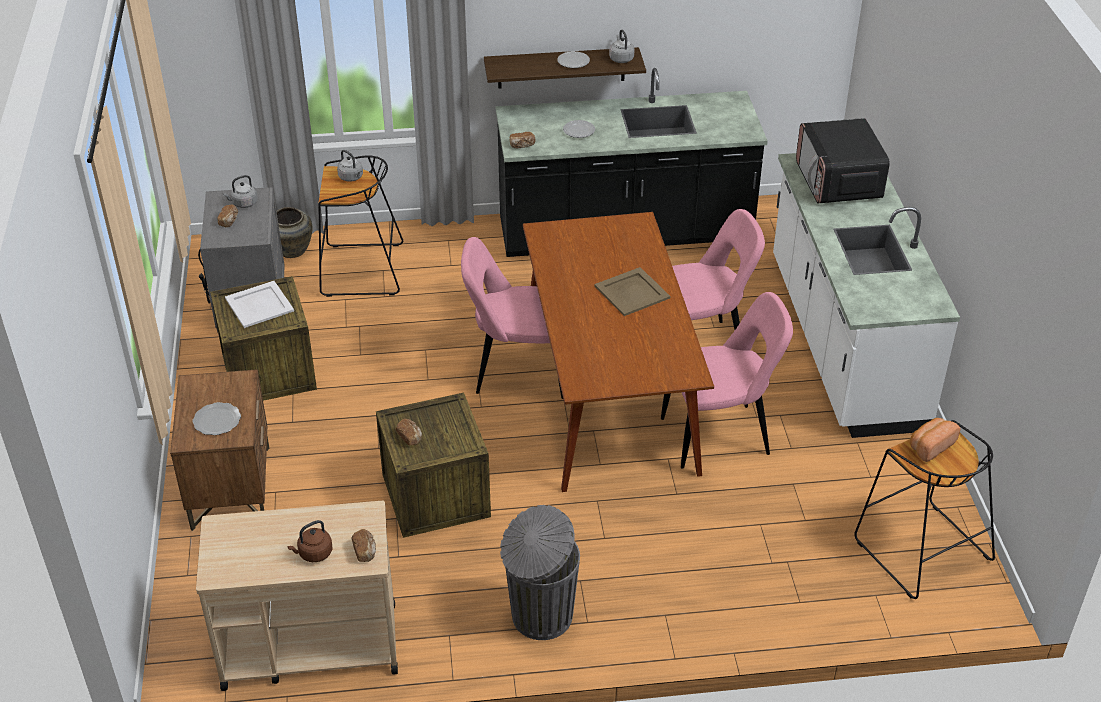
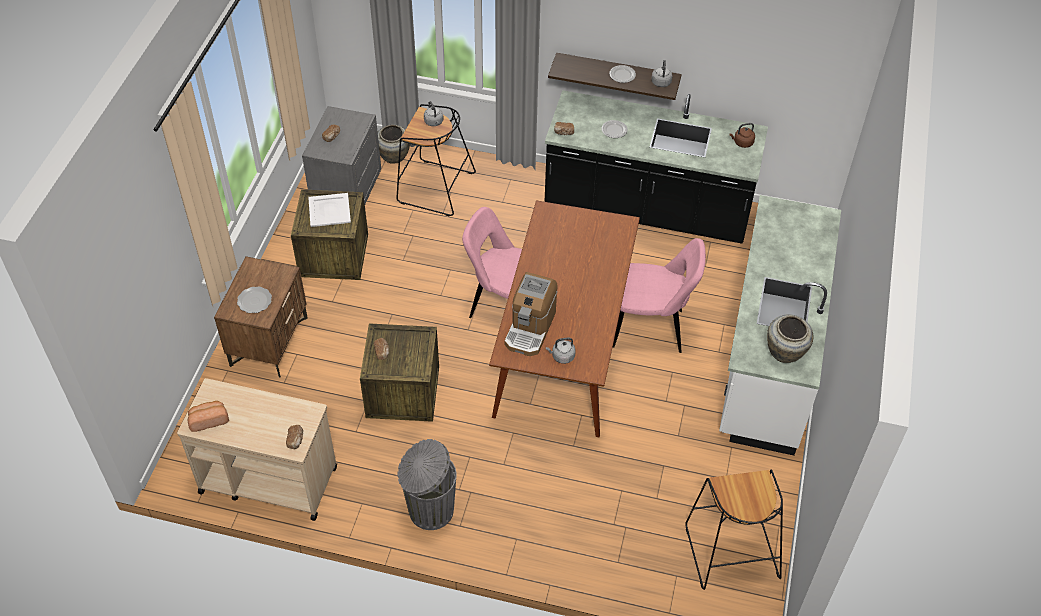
camera: 20 degrees right, 10 degrees up
(243, 203) = (348, 124): grey kettle -> grey kettle (562, 356)
(313, 553) = (262, 431): brown kettle -> brown kettle (742, 143)
(592, 352) = (530, 329): none -> coffee machine
(632, 292) = (585, 285): beige tray -> none
(720, 436) = (630, 408): pink chair -> none
(838, 182) = (793, 234): microwave -> none
(902, 295) = (784, 353): none -> beige vase
(930, 446) = (742, 486): bread -> bread (208, 420)

